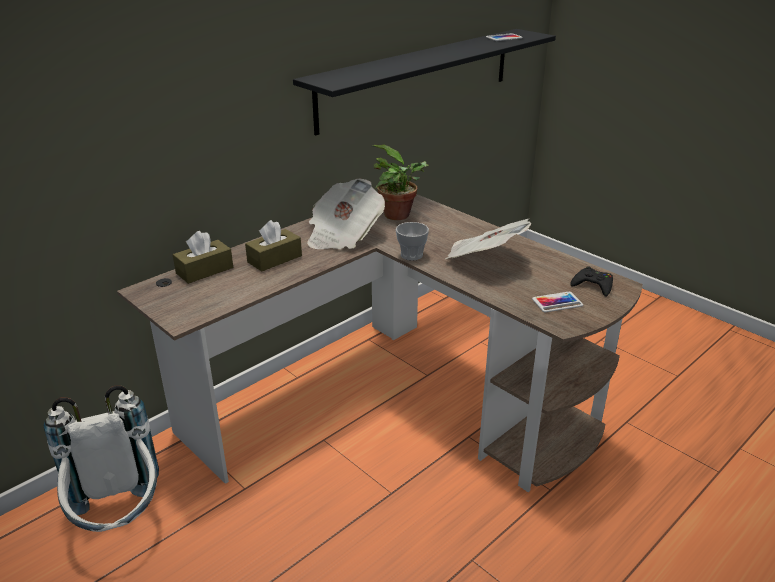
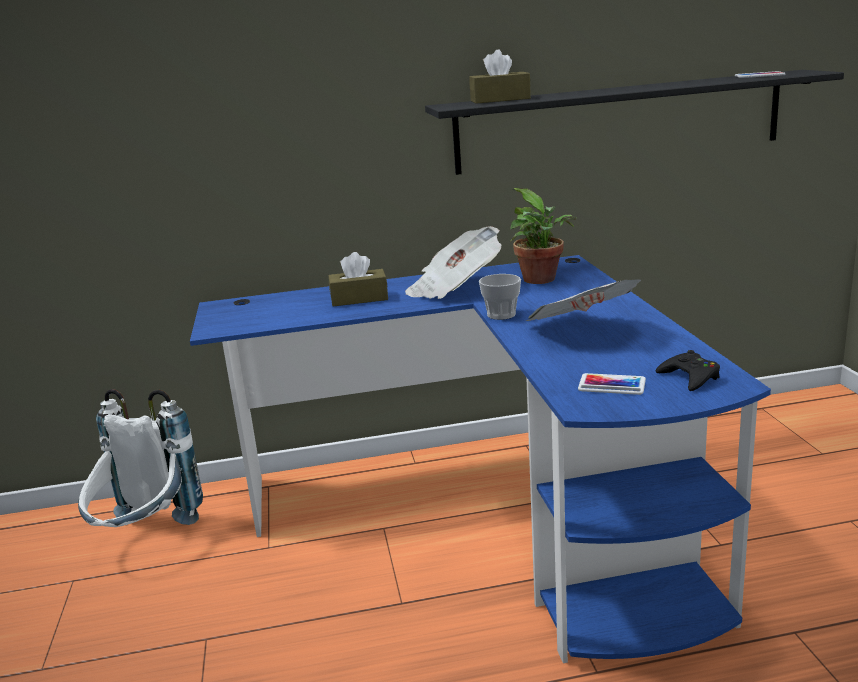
camera: 35 degrees right, 10 degrees down
(204, 270) = (286, 298): brown tissue box -> brown tissue box (500, 100)
(393, 401) = (494, 513): brown desk -> blue desk

